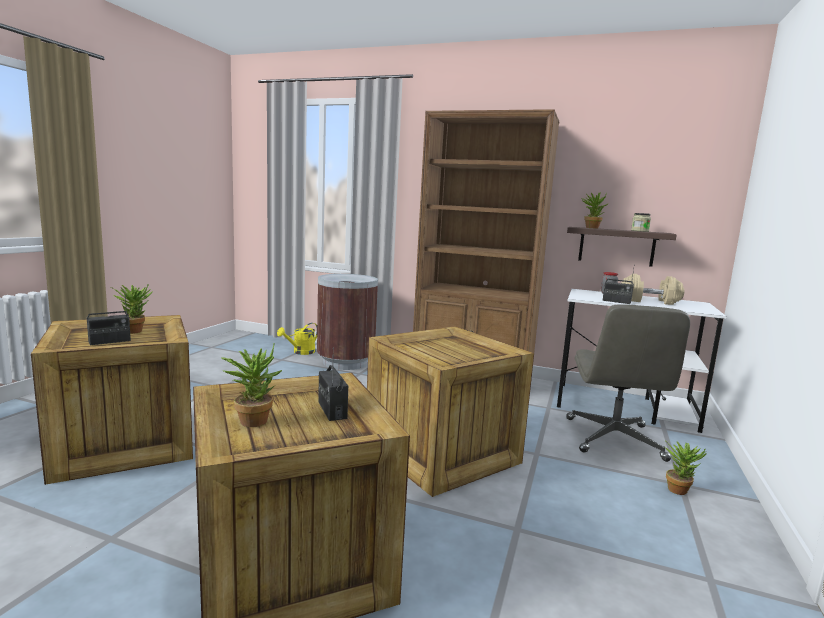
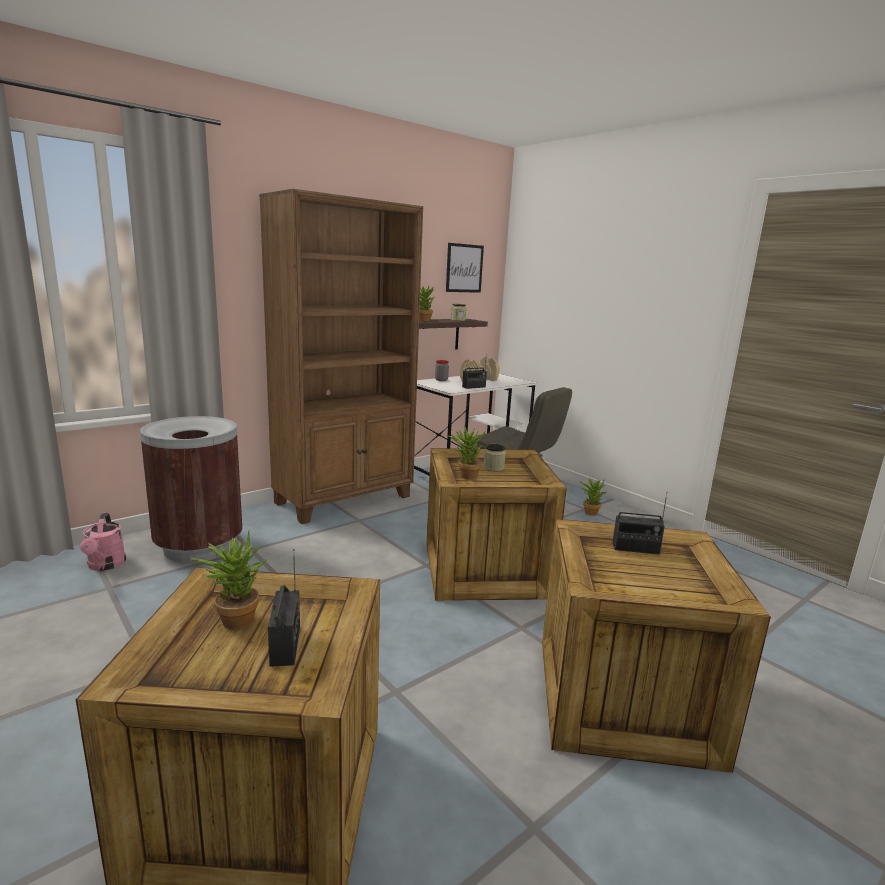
camera: 60 degrees left, 5 degrees up
(252, 419) = (651, 584): potted plant -> potted plant (465, 476)
(300, 352) = (105, 565): yellow watering can -> pink watering can
(458, 349) = (493, 468): none -> jar
(670, 175) = (464, 268): none -> picture

